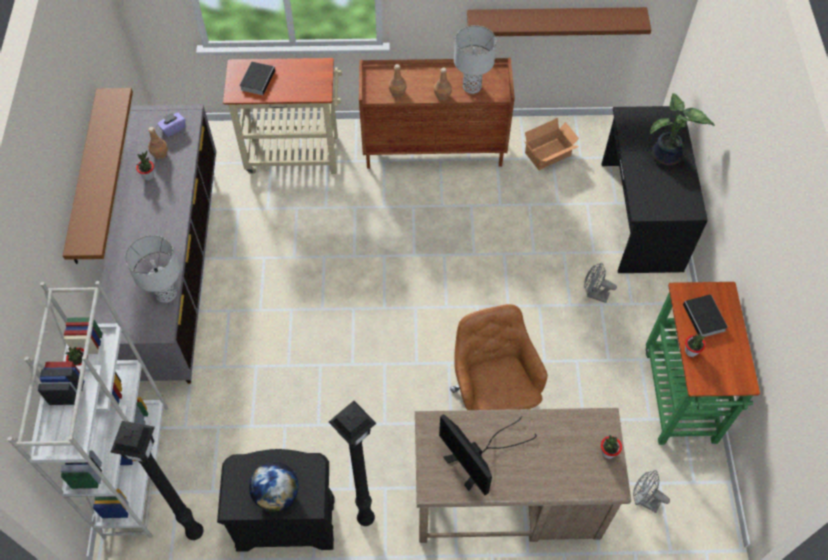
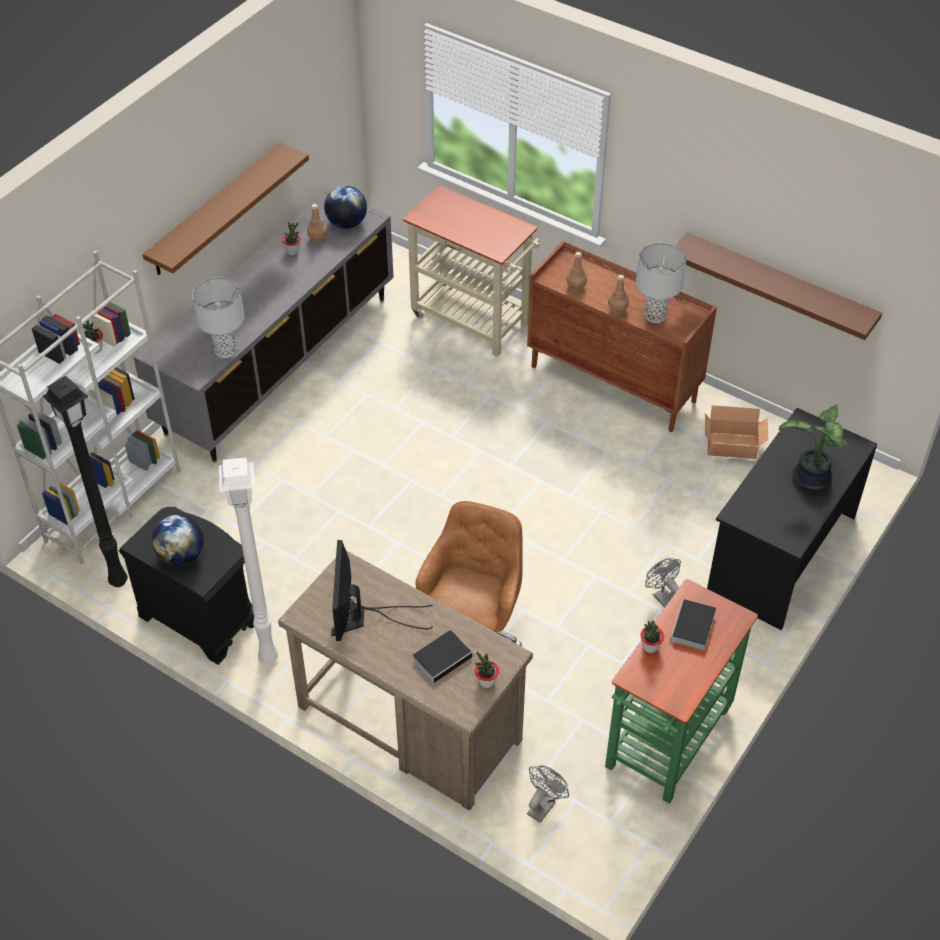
camera: 35 degrees right, 10 degrees down
(173, 128) = (346, 223): purple tissue box -> globe
(257, 79) = (451, 213): book -> book (443, 657)
(366, 517) = (269, 657): black floor lamp -> white floor lamp
(644, 500) = (543, 805): grey fan -> grey fan turned 60 degrees clockwise

